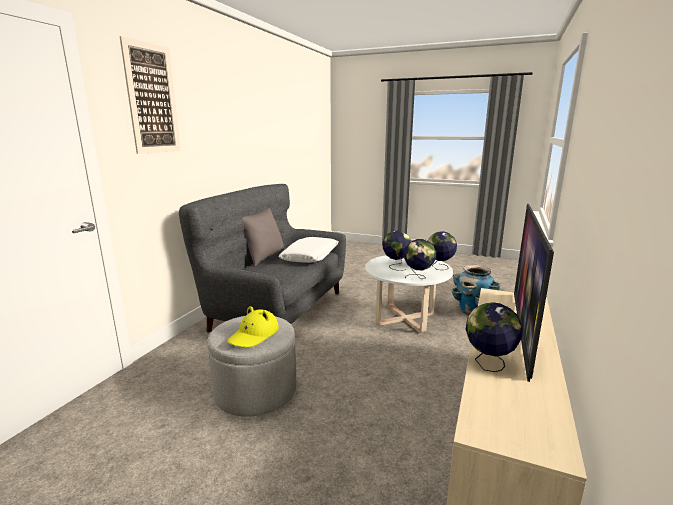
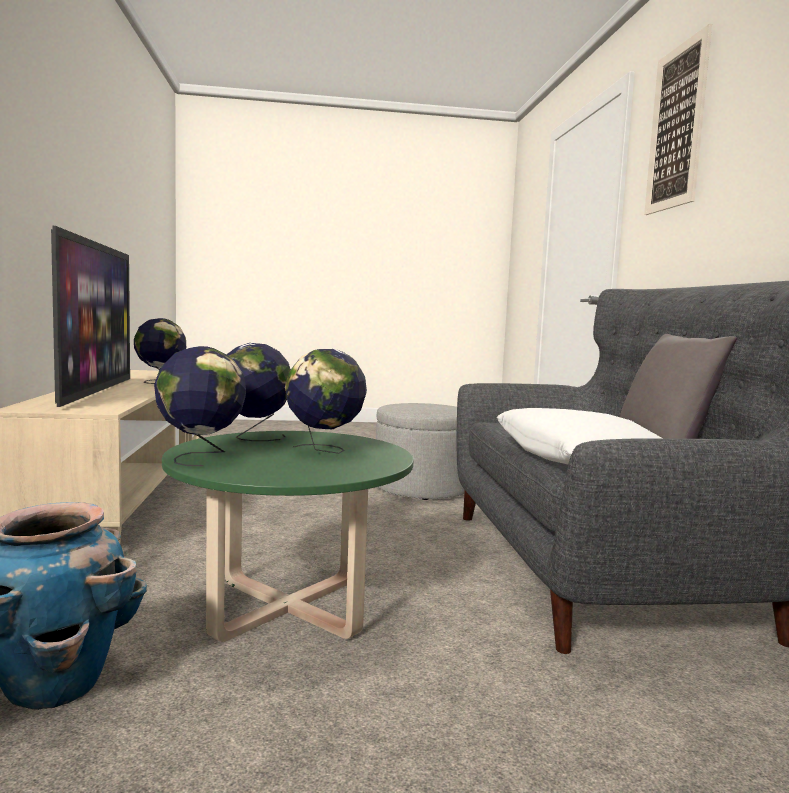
camera: 150 degrees right, 10 degrees down
(254, 335) = (415, 405): yellow hat -> none
(405, 319) = (288, 607): white coffee table -> green coffee table

